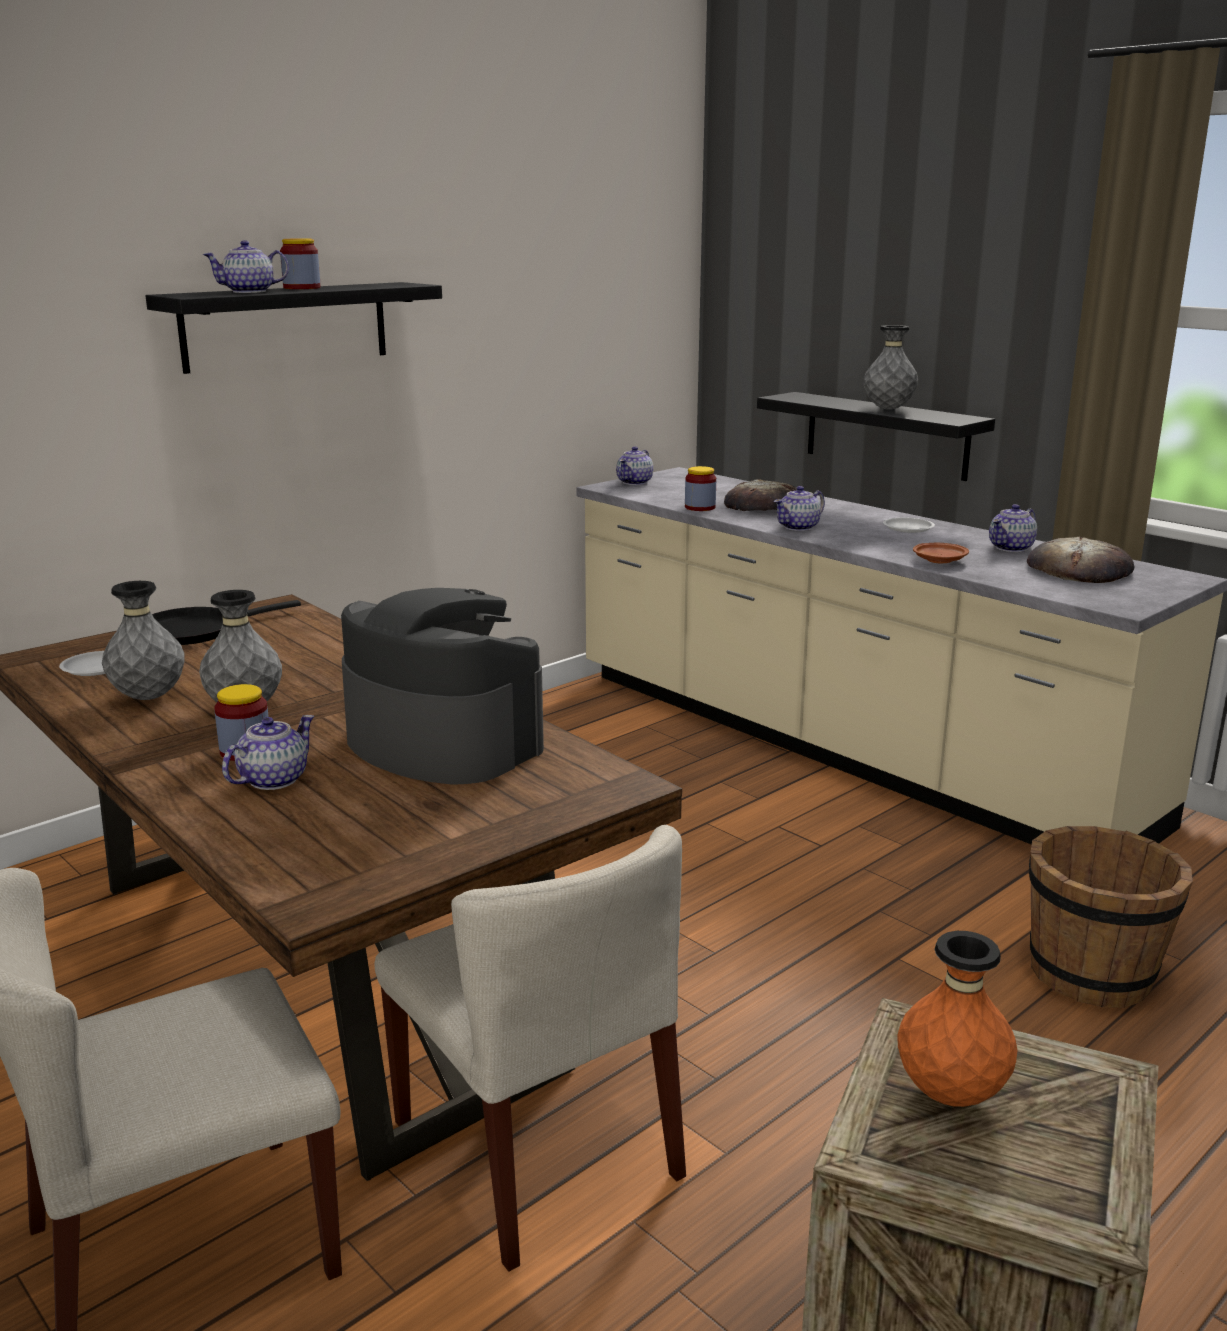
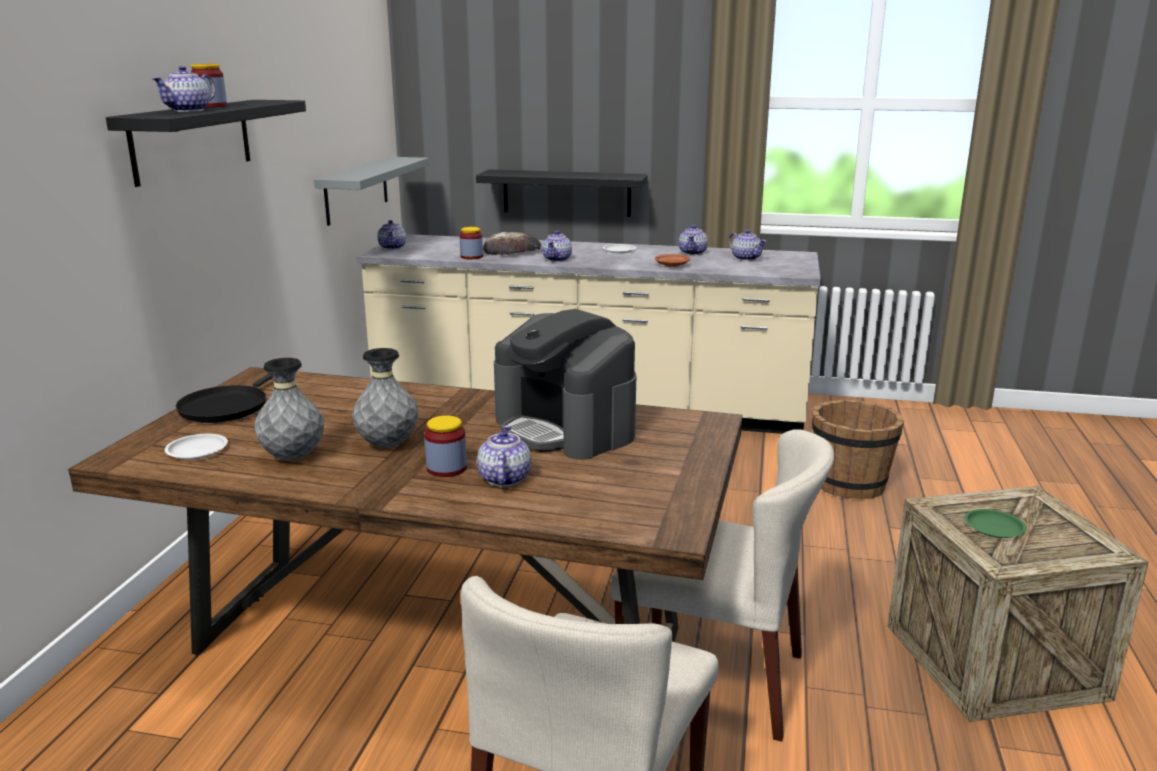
camera: 35 degrees left, 0 degrees up
(442, 743) = (565, 428): coffee machine -> coffee machine turned 135 degrees counterclockwise
(598, 403) = (356, 190): none -> grey shelf
(888, 409) = (576, 174): grey vase -> none
(950, 1094) = (993, 527): orange vase -> green plate
(1079, 569) = (746, 258): bread -> teapot

